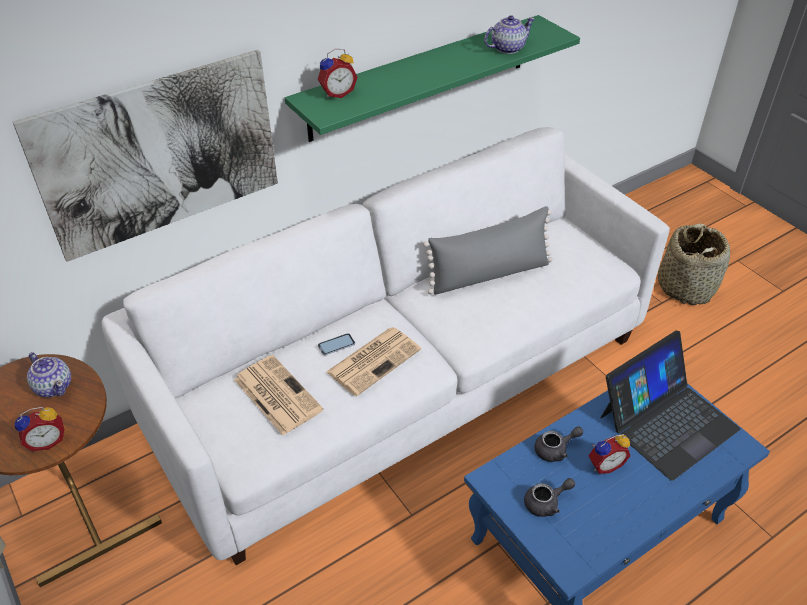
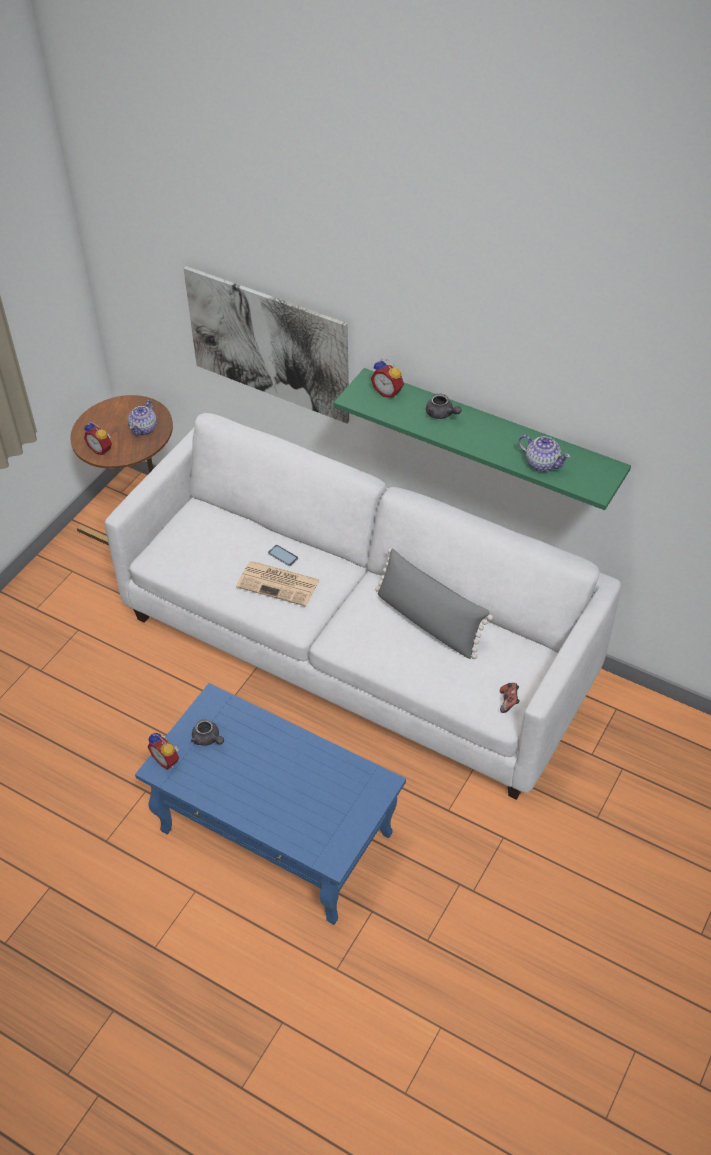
camera: 65 degrees right, 5 degrees up
(276, 394) = (217, 544): newspaper -> none
(555, 450) = (262, 731): grey teapot -> grey teapot (441, 414)
(604, 464) = (263, 766): alarm clock -> alarm clock (167, 760)
(607, 260) = (508, 702): none -> game controller
(667, 422) = (333, 800): laptop -> none
(686, 286) = (639, 835): basket -> none

